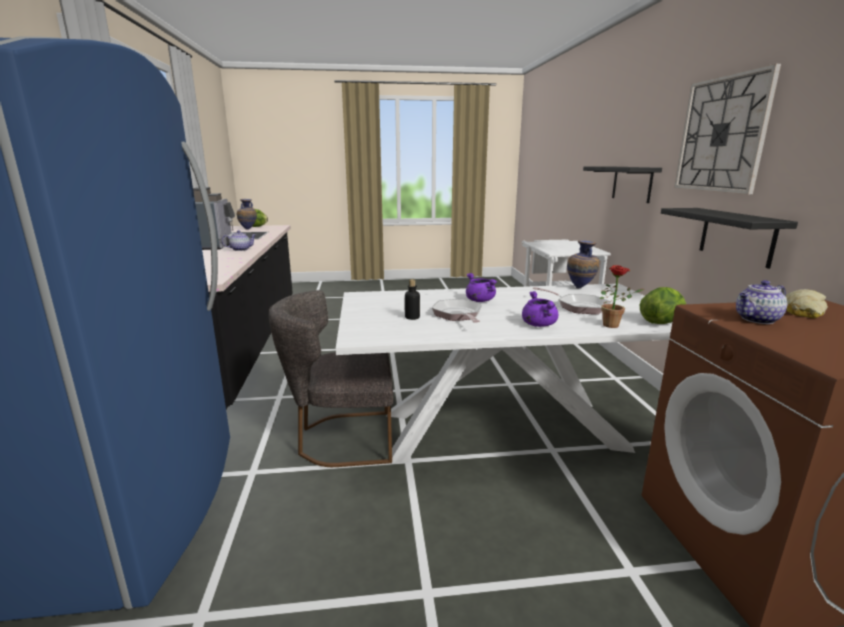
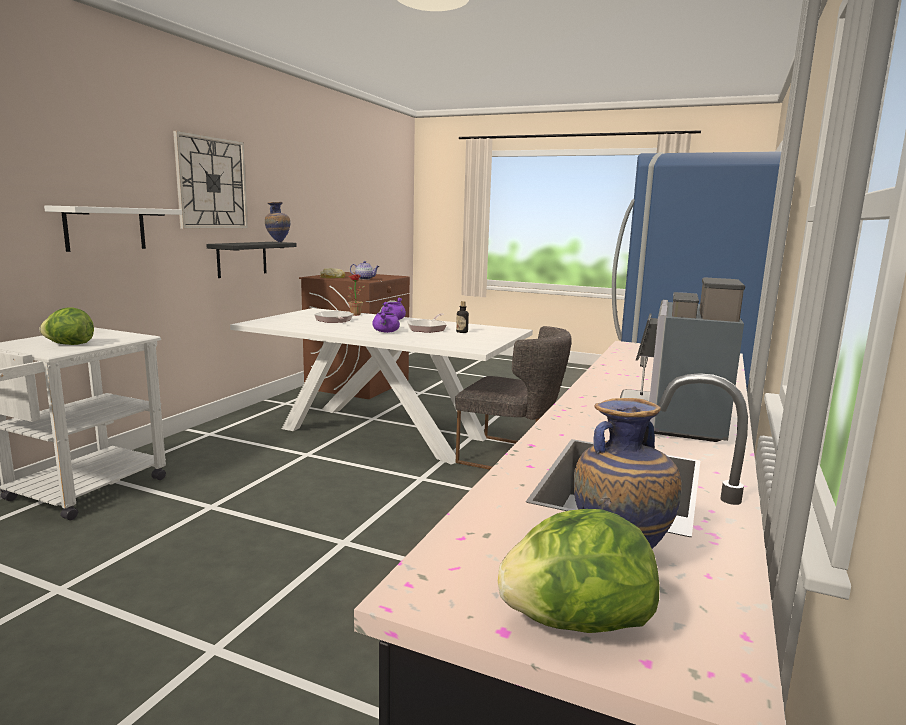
camera: 150 degrees left, 5 degrees down
(240, 249) = (611, 394): teapot -> none
(580, 288) = (277, 326): vase -> vase (278, 242)
(632, 183) = (105, 228): black shelf -> white shelf
(661, 322) = (324, 311): lettuce -> lettuce (69, 344)

